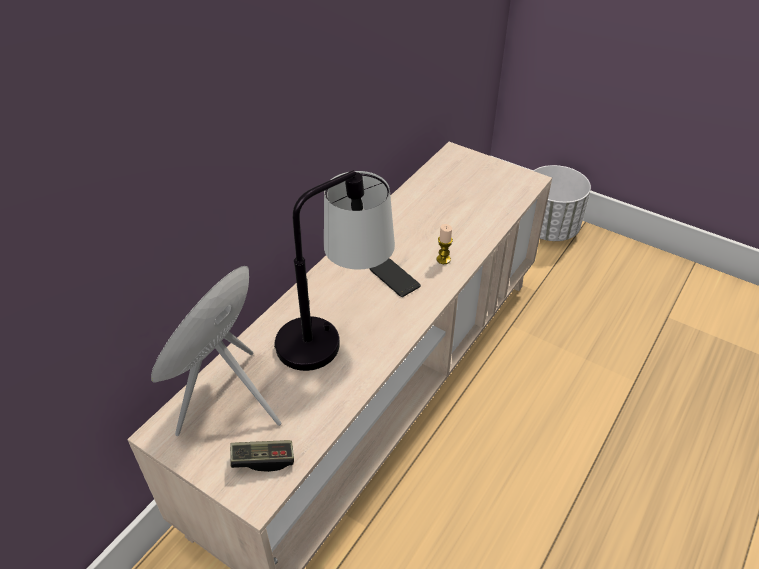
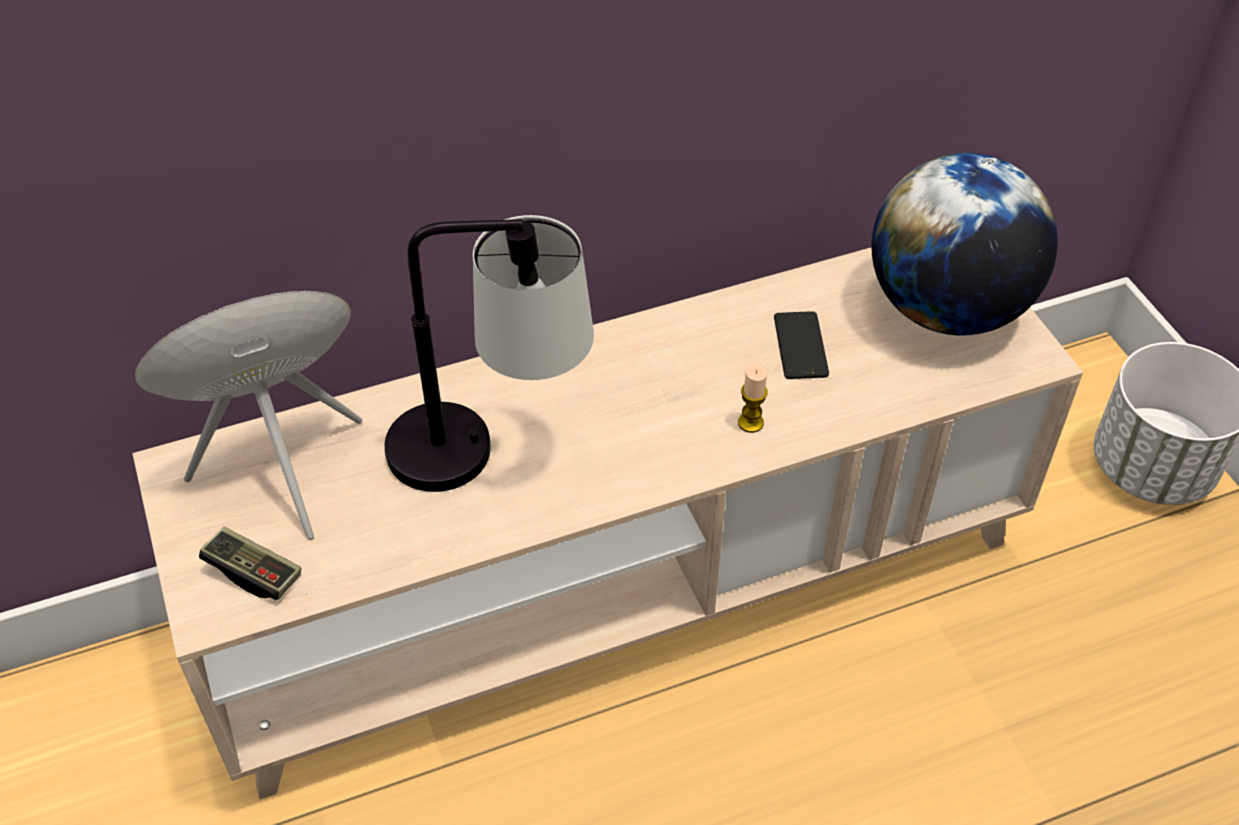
camera: 35 degrees right, 5 degrees up
(394, 278) = (649, 414): phone -> phone (800, 346)
(477, 176) = (947, 309): none -> globe

